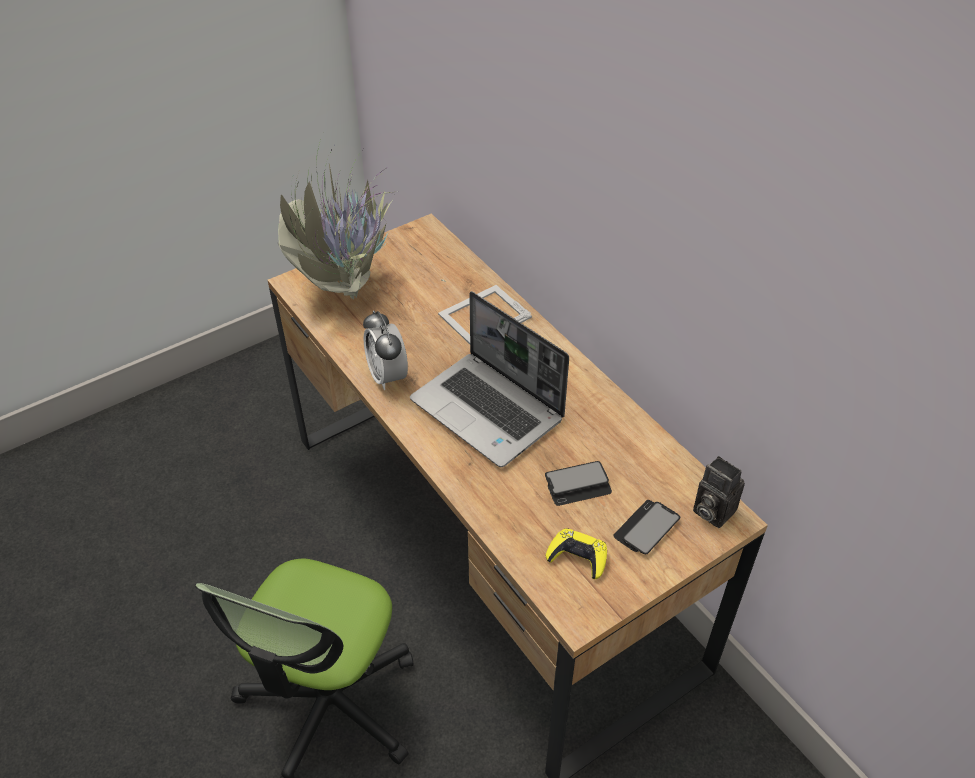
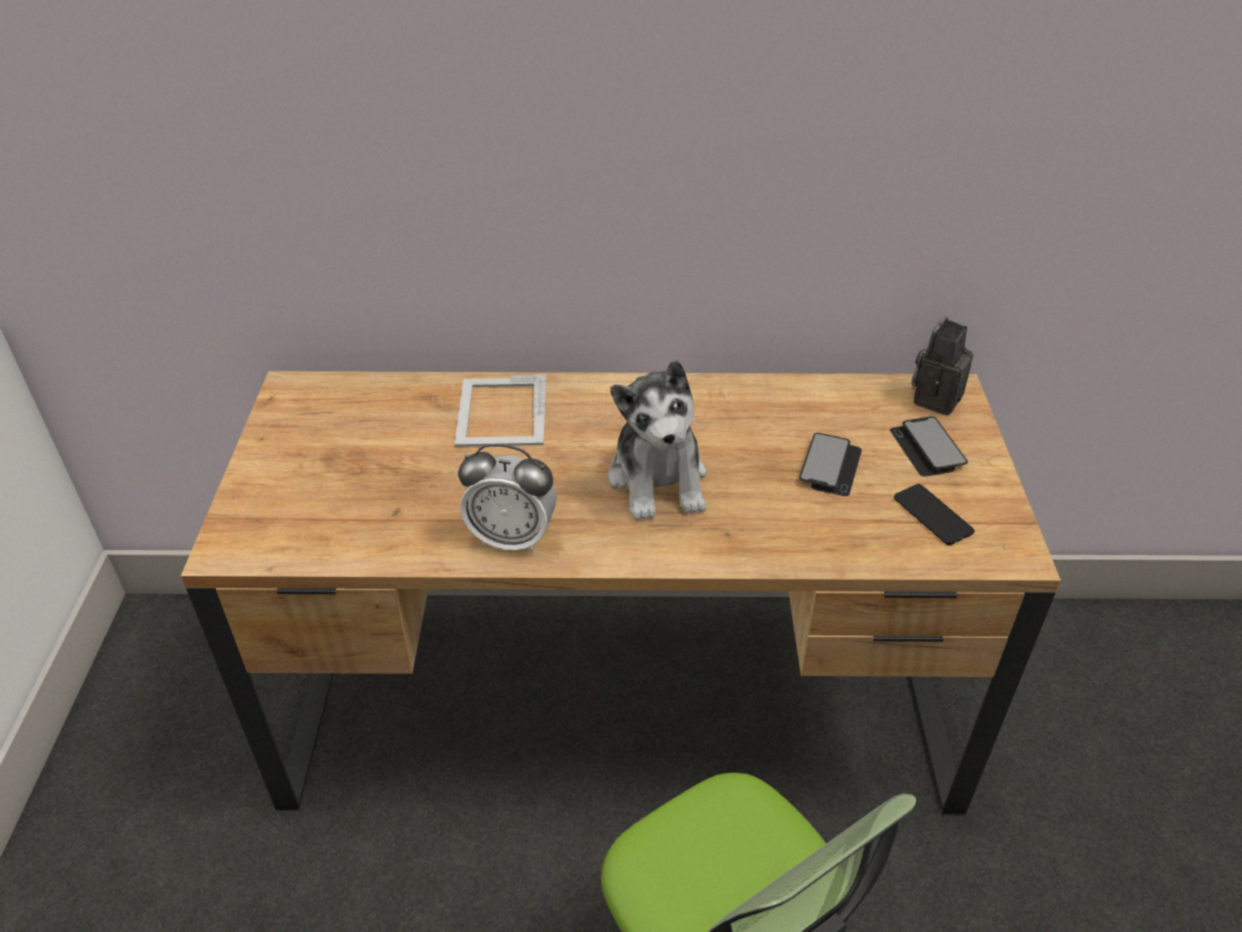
camera: 55 degrees left, 5 degrees down
(349, 289) = (310, 502): potted plant -> none
(489, 410) = (658, 479): laptop -> plush toy
(577, 557) = (933, 515): yellow game controller -> phone
(711, 511) = (935, 397): camera -> camera turned 135 degrees clockwise

